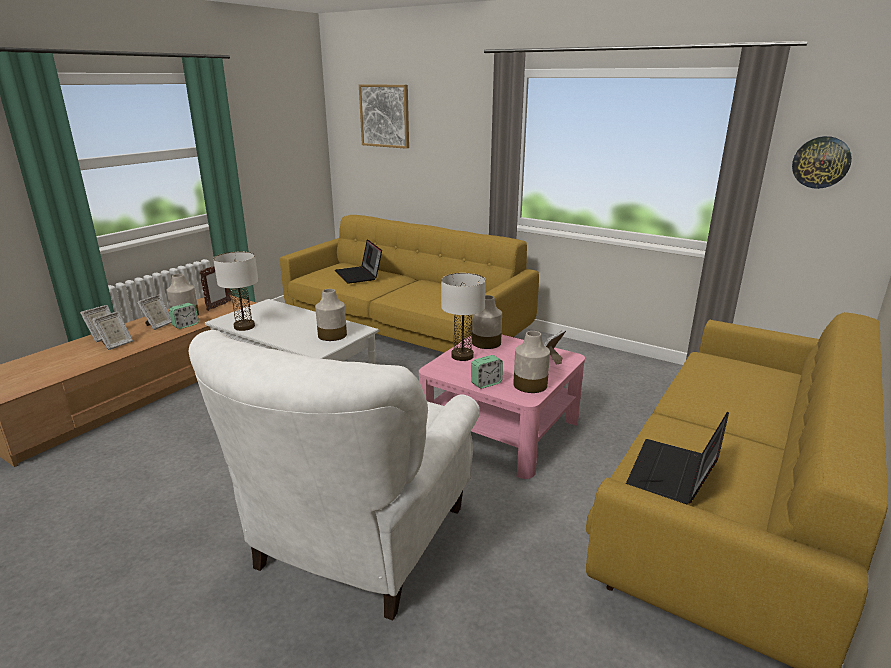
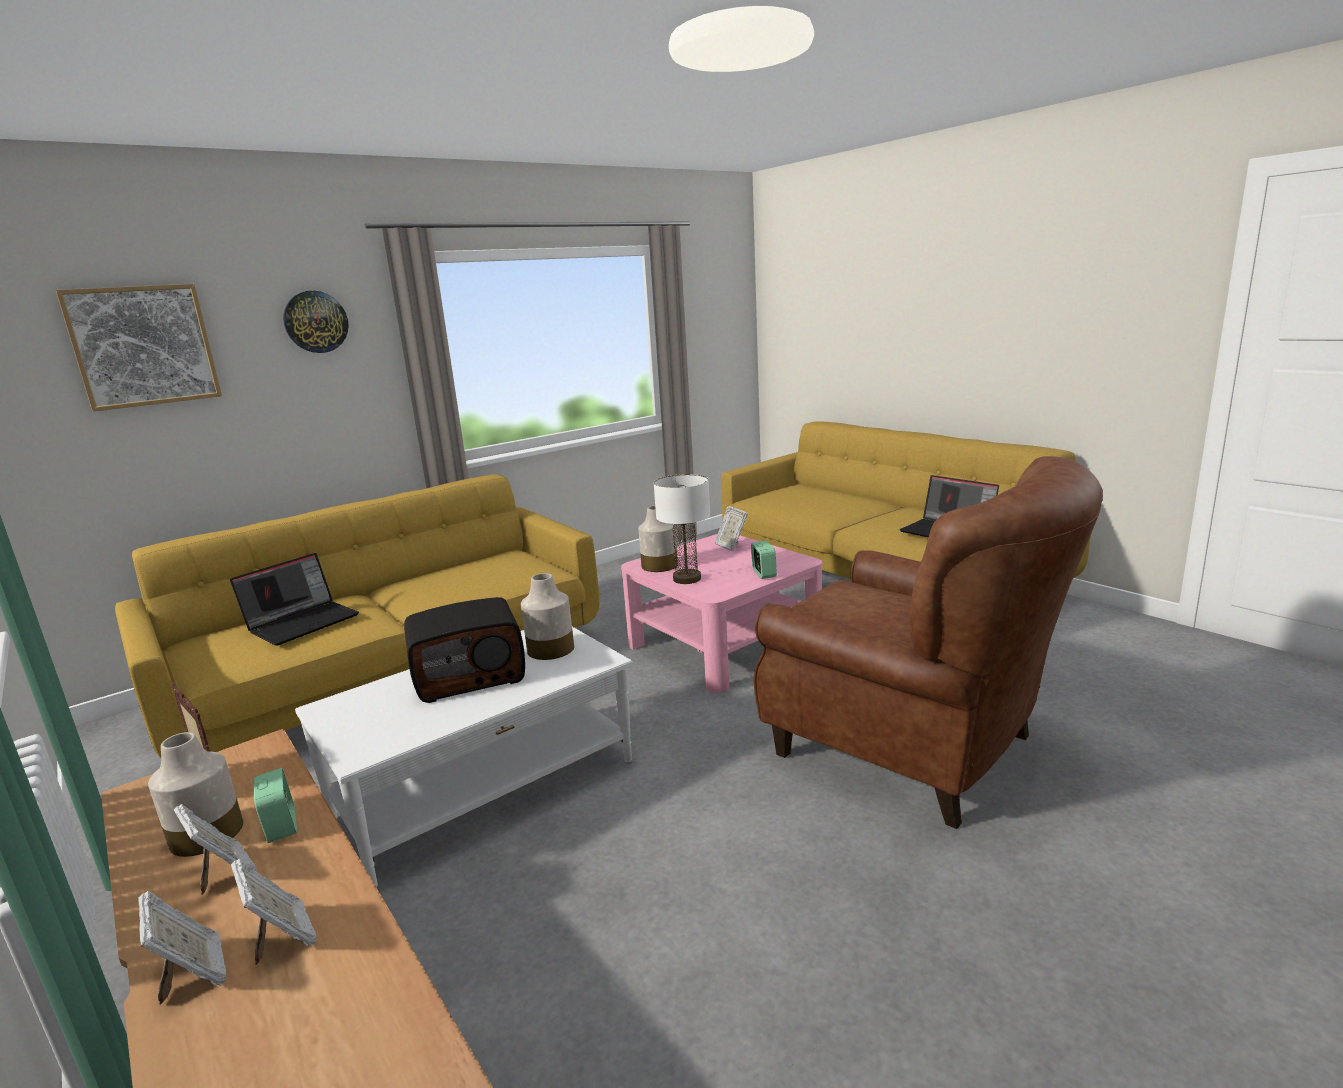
camera: 70 degrees left, 5 degrees down
(244, 327) = (427, 727): table lamp -> none
(298, 323) = (470, 676): none -> radio
(357, 543) = (914, 749): white armchair -> brown armchair
(359, 275) = (303, 622): laptop -> laptop turned 45 degrees counterclockwise
(530, 385) = (777, 557): beige vase -> none
(821, 162) = (707, 323): wall clock -> wall clock (316, 322)

